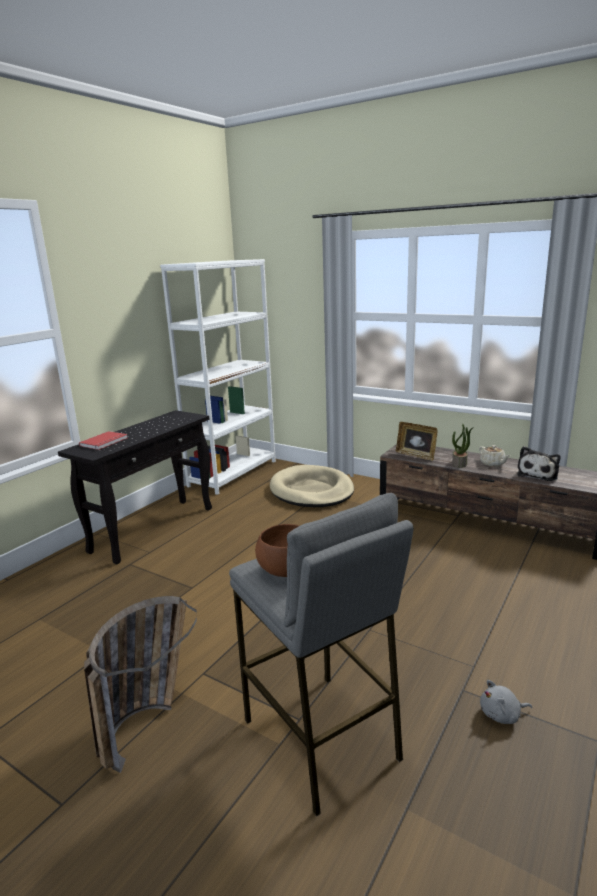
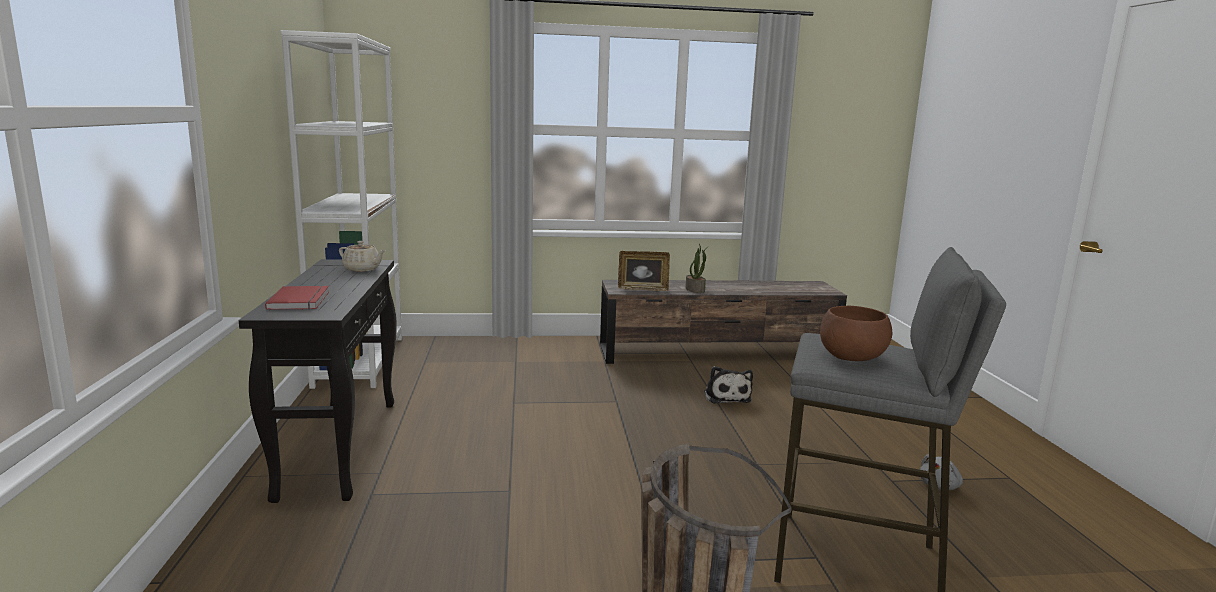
camera: 40 degrees left, 5 degrees down
(311, 490) = (500, 360): beige dog bed -> none
(493, 464) = (722, 286): beige teapot -> beige teapot (362, 269)
(538, 474) = (771, 288): plush toy -> plush toy (726, 396)

